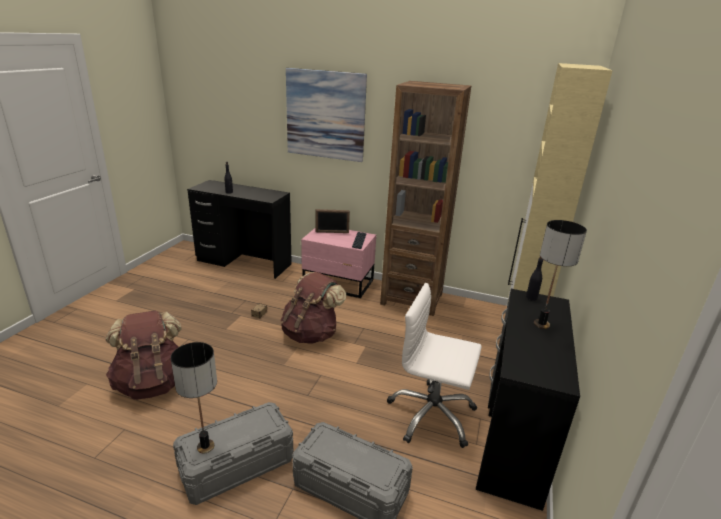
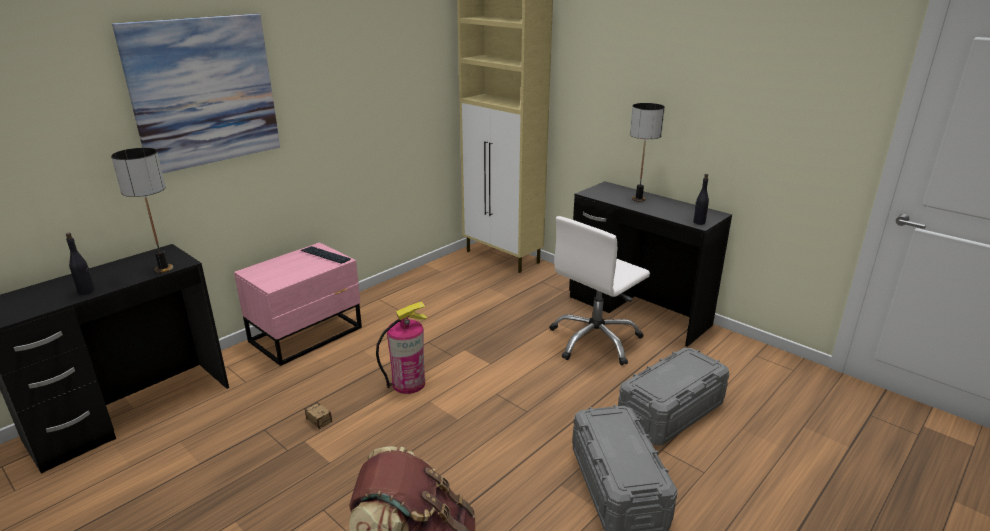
camera: 65 degrees left, 0 degrees up
(205, 446) = (639, 469): table lamp -> table lamp (163, 269)
(311, 334) = (408, 383): brown backpack -> fire extinguisher
(332, 232) = (276, 267): picture frame -> none
(412, 299) = (397, 294): brown bookcase -> none
(531, 297) = (595, 191): black bottle -> black bottle (699, 222)

